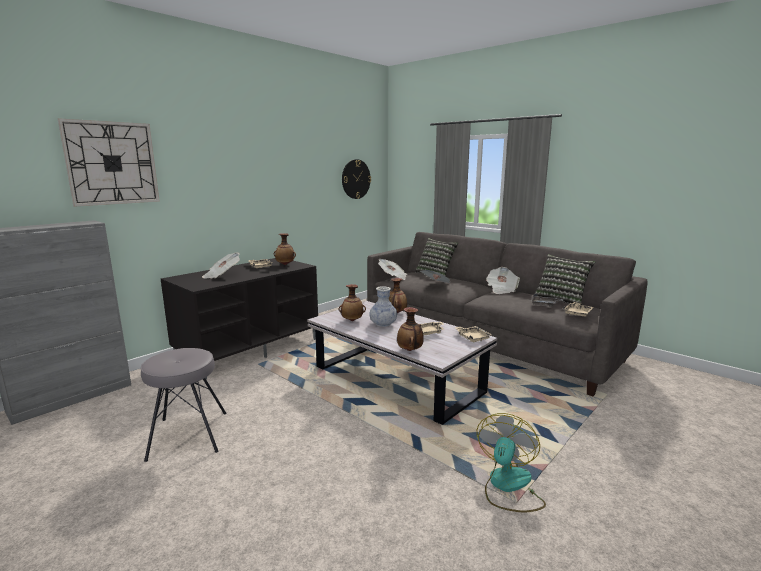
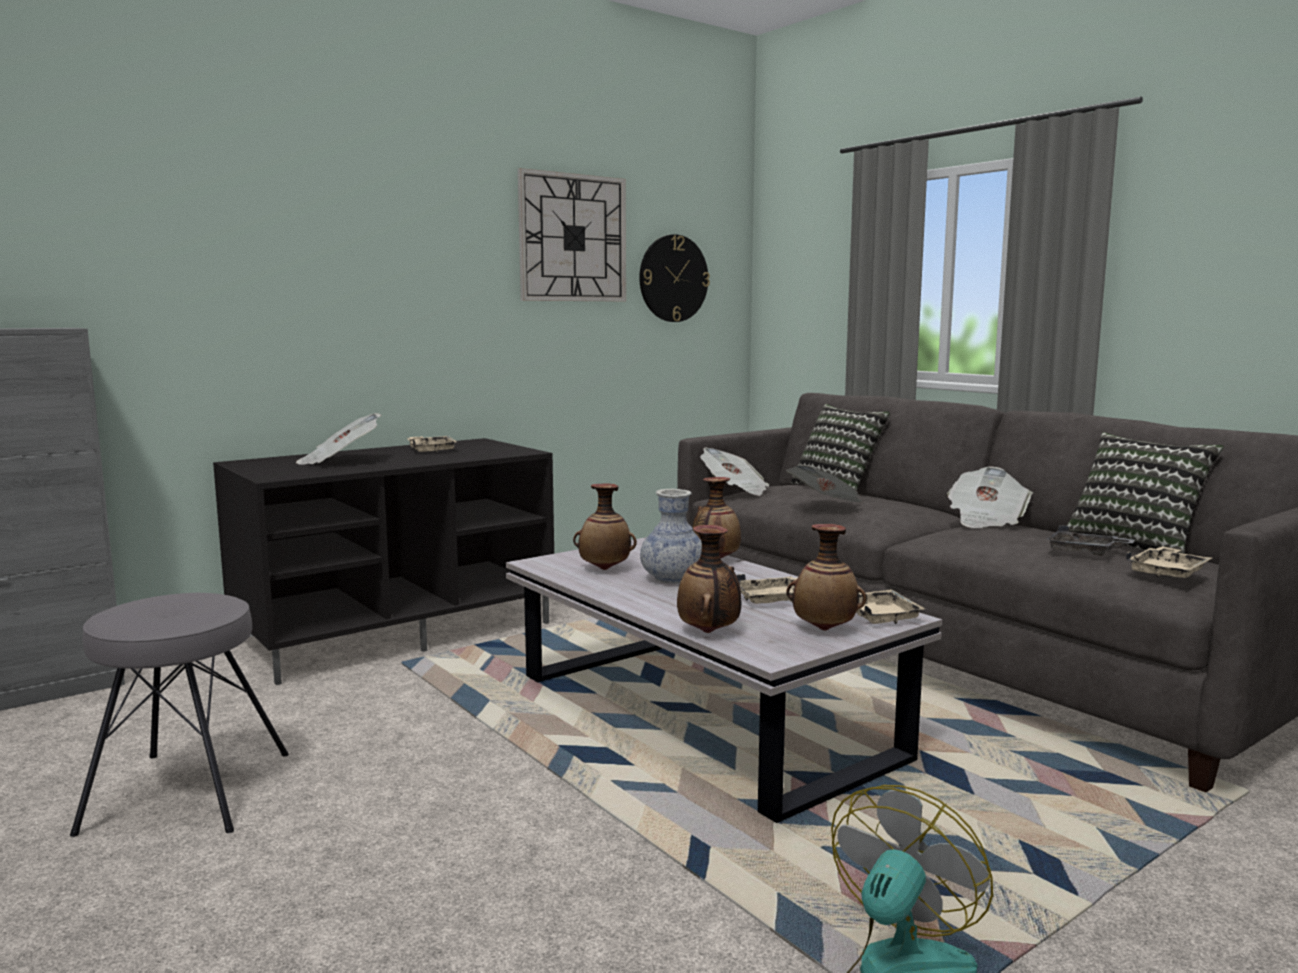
camera: 10 degrees right, 5 degrees down
(112, 163) = (124, 213): wall clock -> wall clock (573, 238)
(285, 264) = (487, 449): vase -> vase (824, 629)

